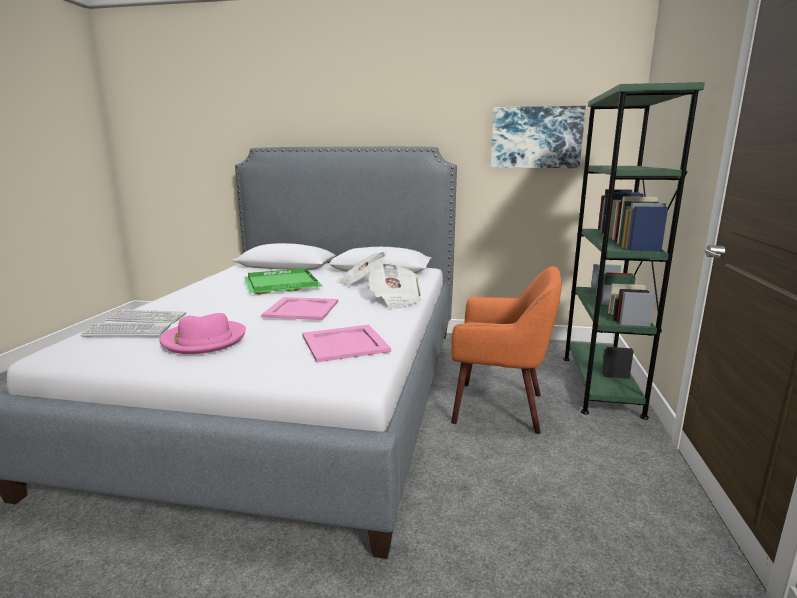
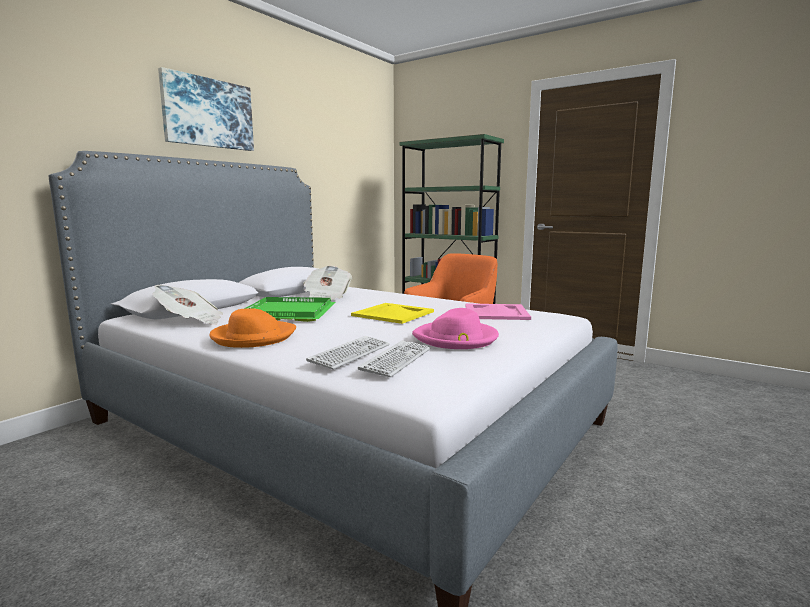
camera: 65 degrees left, 5 degrees down
(200, 291) = (253, 337): none -> orange hat
(302, 309) = (393, 313): pink tray -> yellow tray
(395, 300) = (402, 297): newspaper -> newspaper (191, 321)
(536, 137) = (347, 166): picture -> picture (208, 113)

